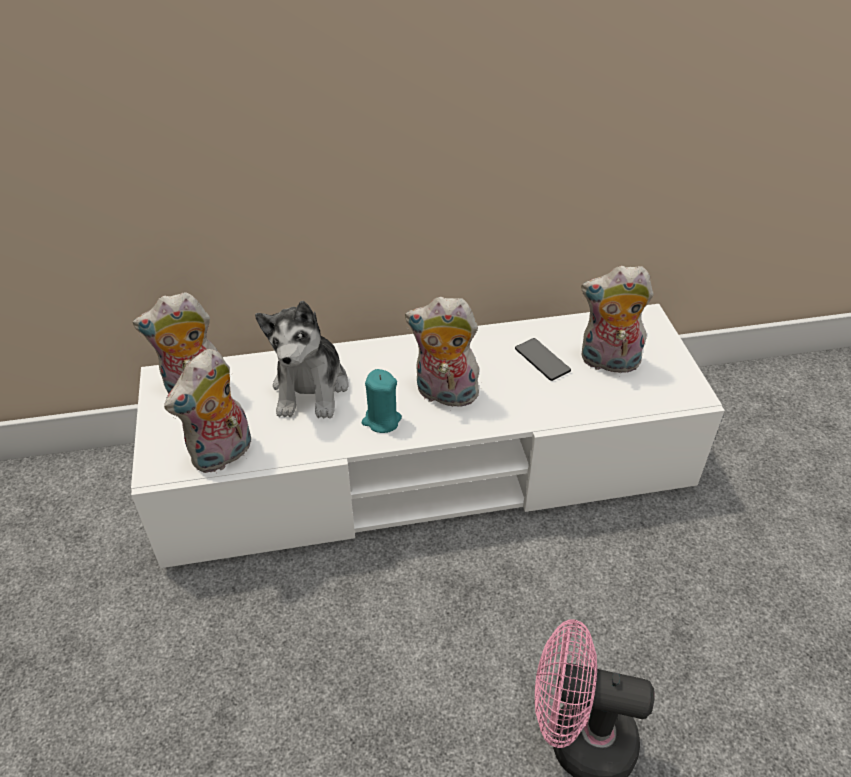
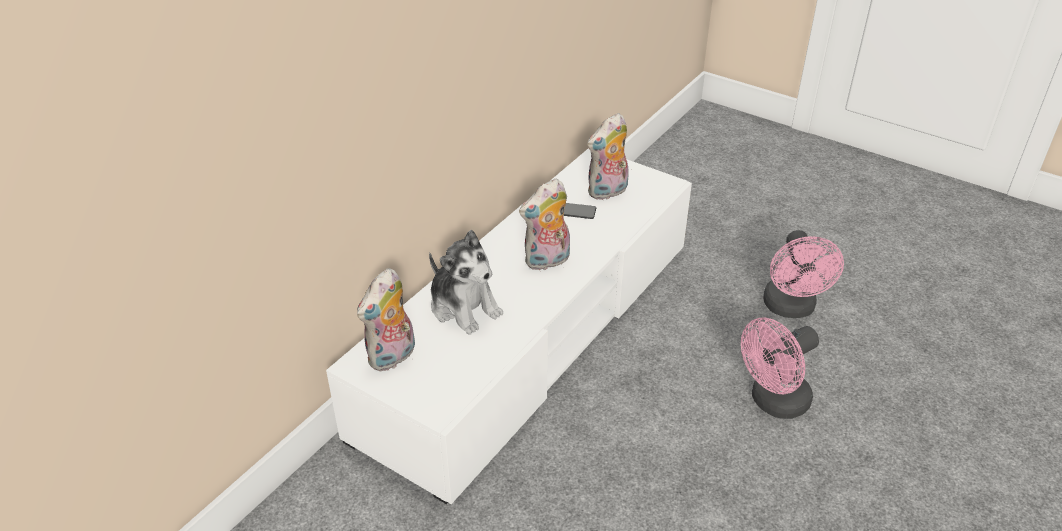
camera: 45 degrees left, 5 degrees down
(223, 455) = (469, 376): plush toy -> none
(381, 420) = (533, 296): turquoise candle -> none
(747, 650) = (791, 308): none -> pink fan

